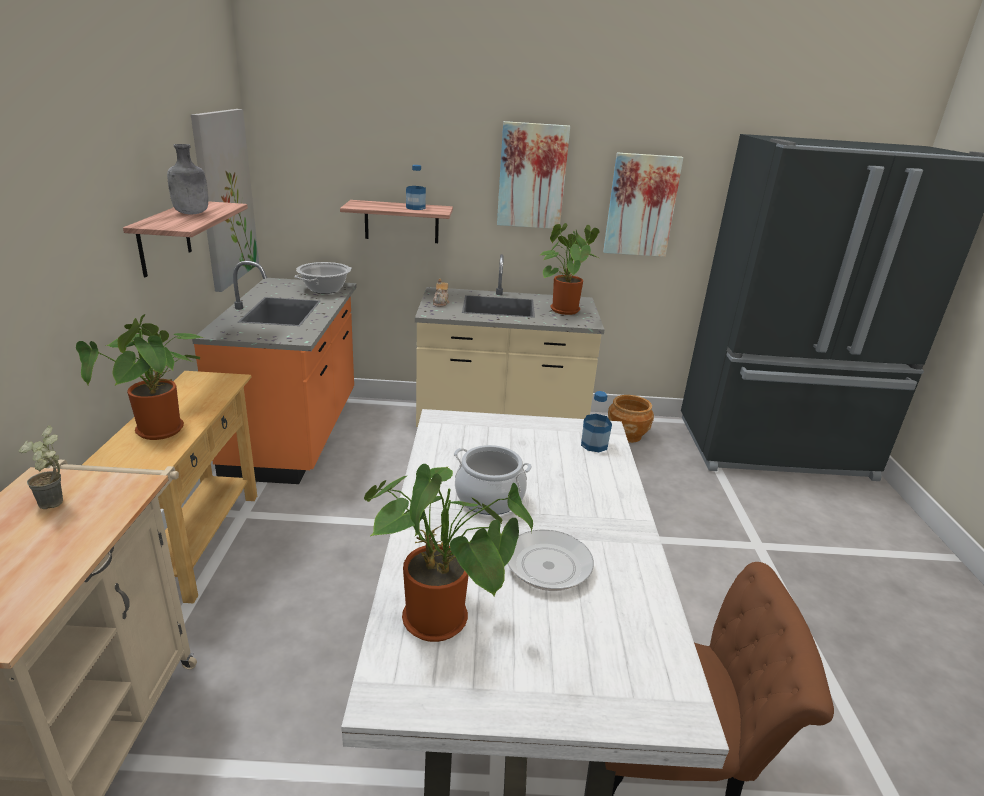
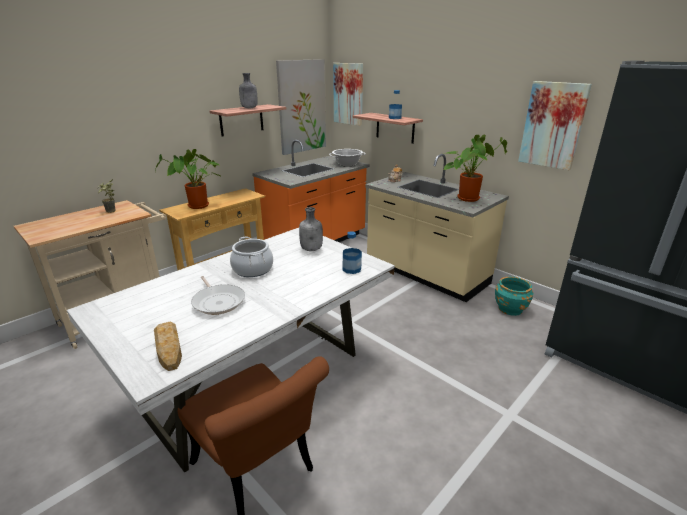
camera: 45 degrees right, 0 degrees up
(443, 621) = (147, 299): potted plant -> none
(502, 437) = (312, 249): none -> grey bottle
(532, 176) = (472, 99): picture -> picture (348, 94)
(620, 662) = (169, 348): none -> bread
(627, 435) = (510, 309): brown planter -> turquoise planter

